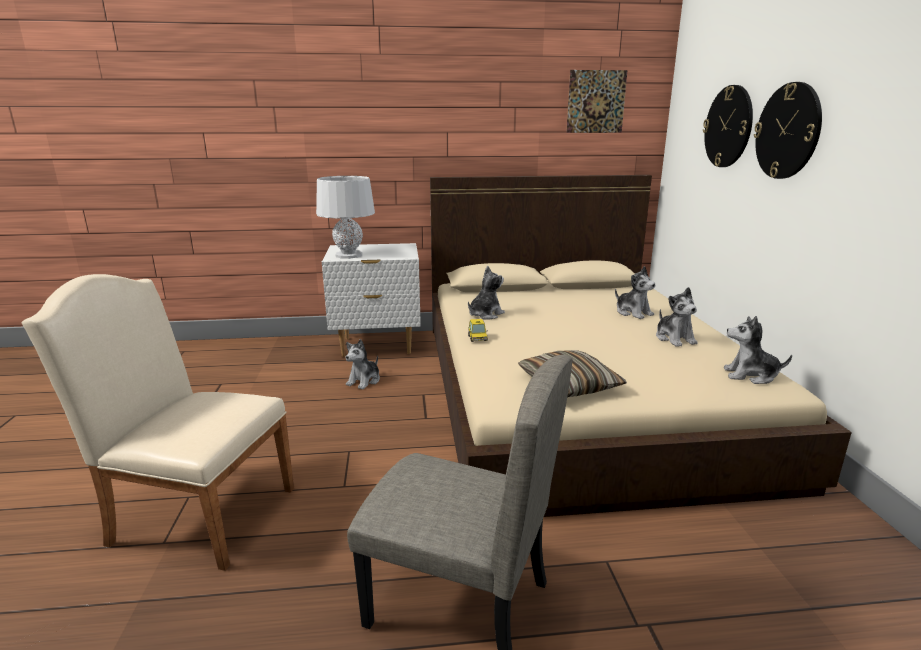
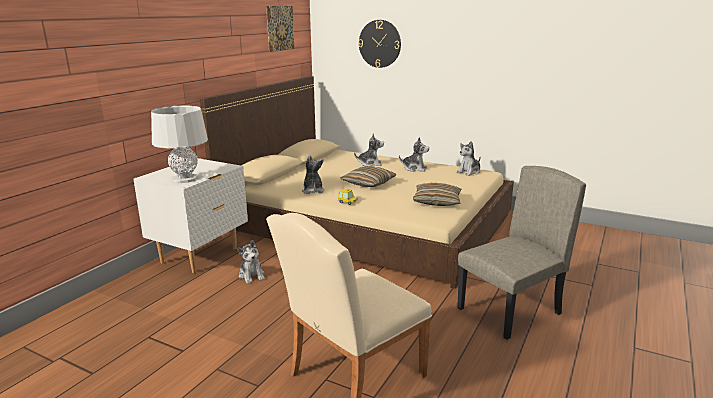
camera: 55 degrees left, 0 degrees up
(559, 330) = (368, 183): none -> pillow
(788, 131) = (430, 47): wall clock -> none

